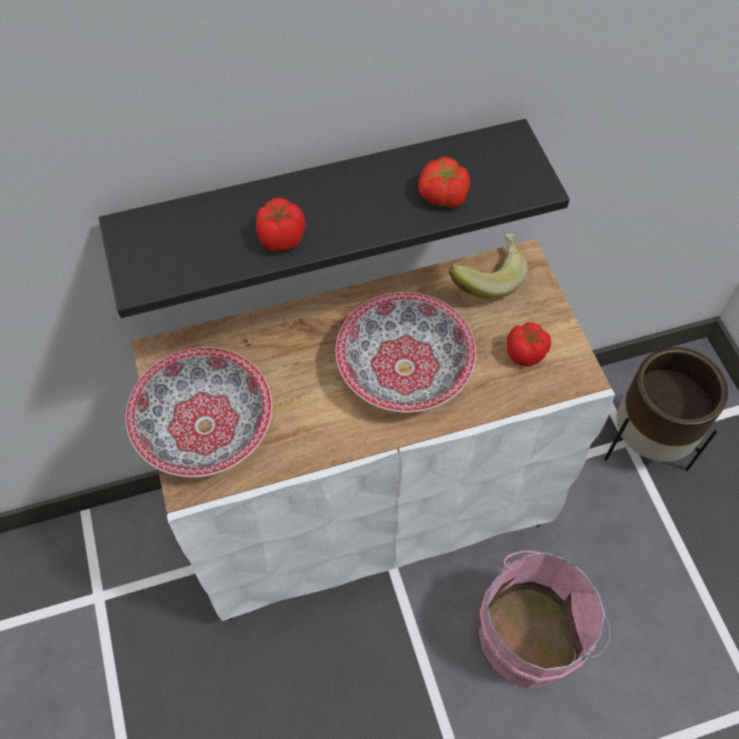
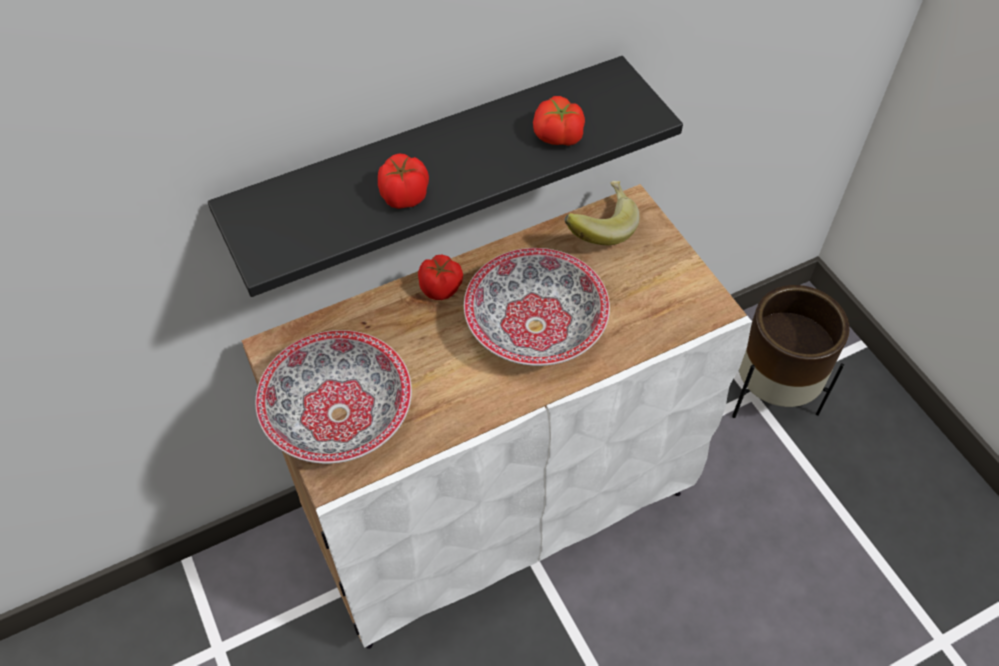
camera: 10 degrees left, 5 degrees down
(526, 353) = (655, 294): tomato -> tomato (441, 288)
(532, 634) = (694, 607): pink bucket -> none

